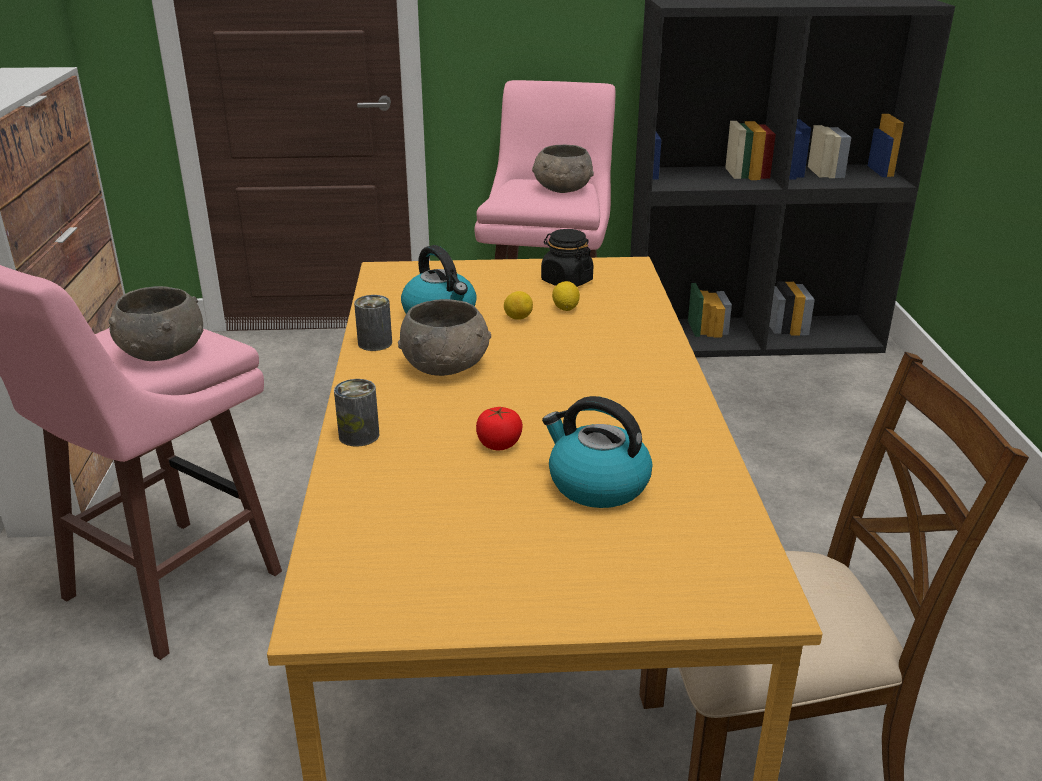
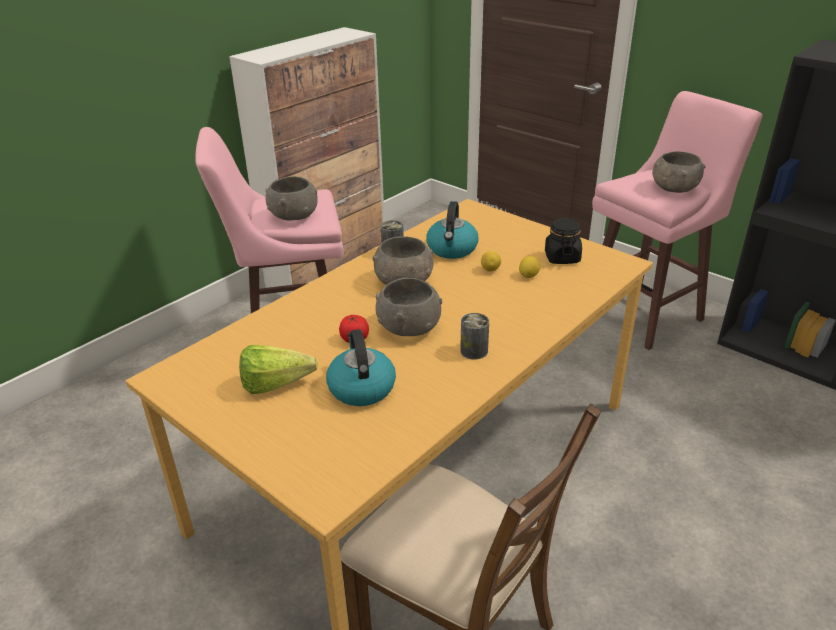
camera: 45 degrees right, 5 degrees up
(359, 435) = (305, 300): can -> can (474, 351)
(505, 532) = (282, 385): none -> lettuce
(535, 405) = (409, 327): none -> grey bowl

